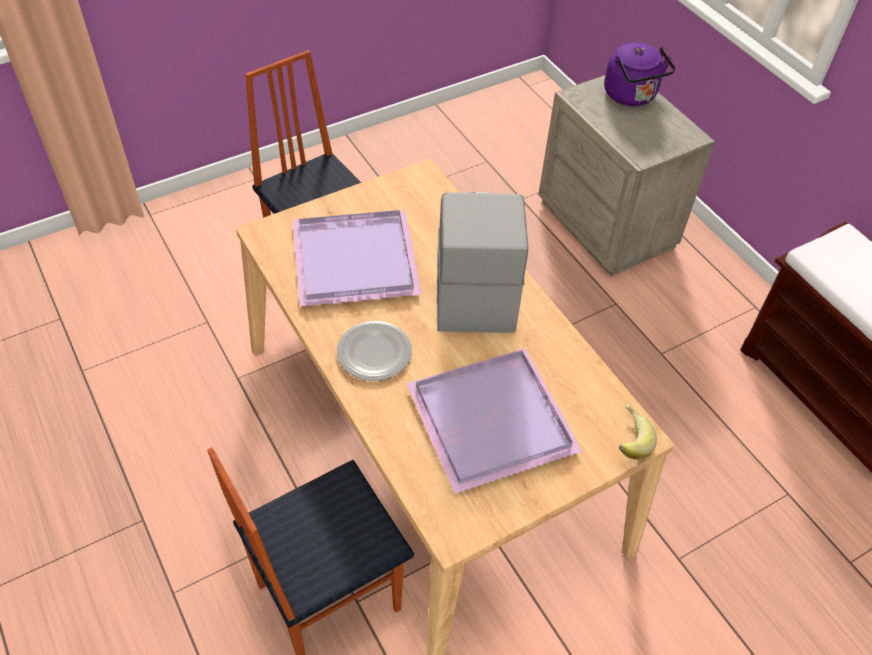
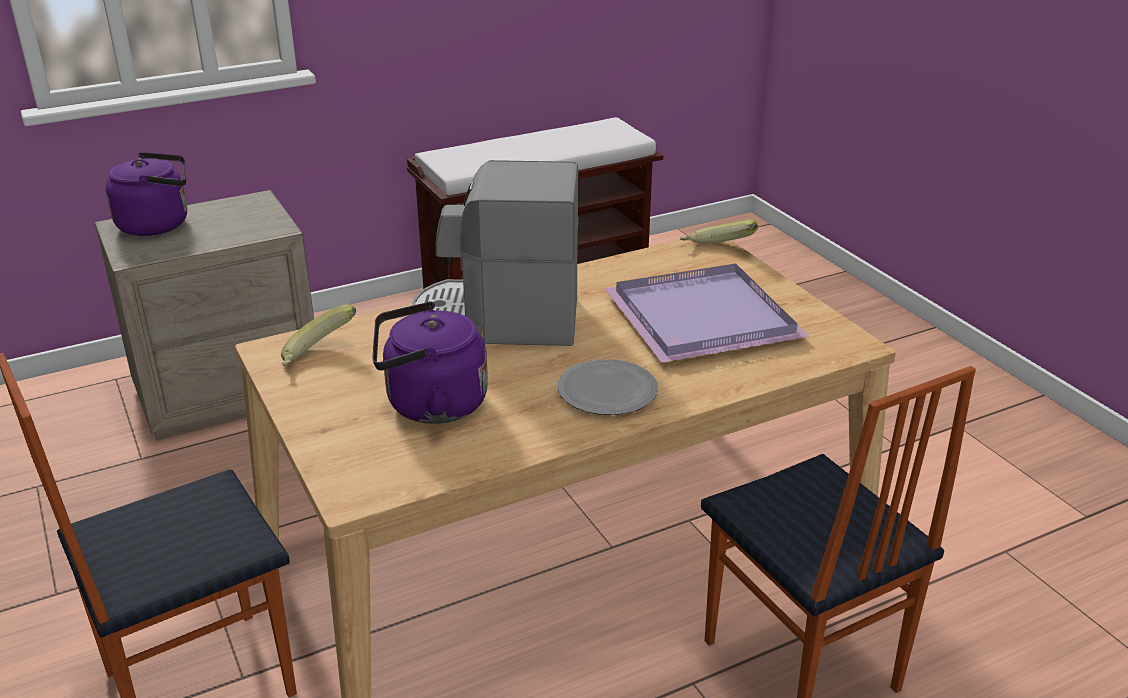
camera: 85 degrees left, 20 degrees down
(357, 258) = (430, 405): purple tray -> purple kettle
(415, 198) = (319, 357): none -> banana

